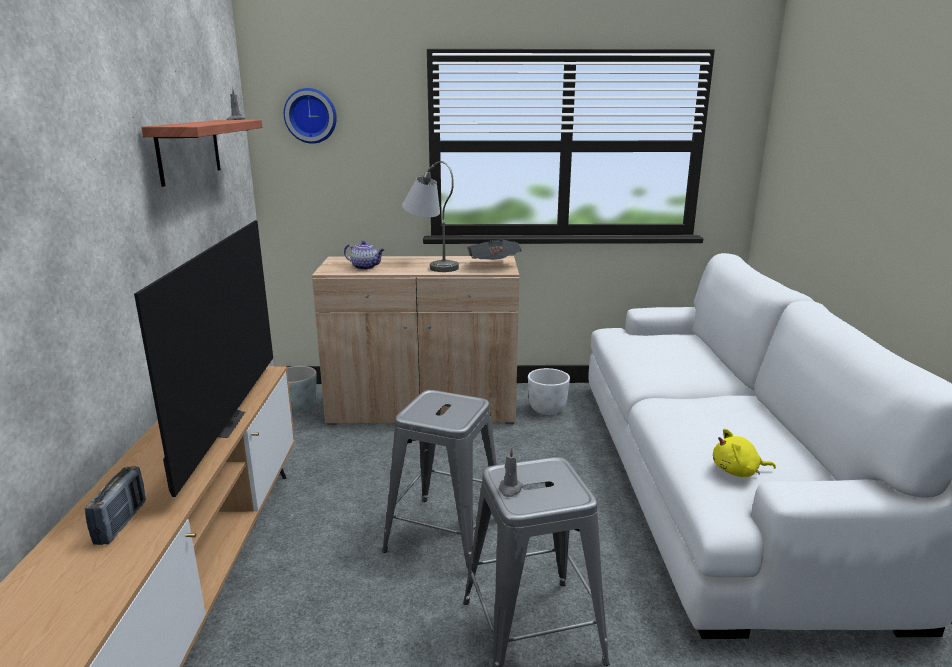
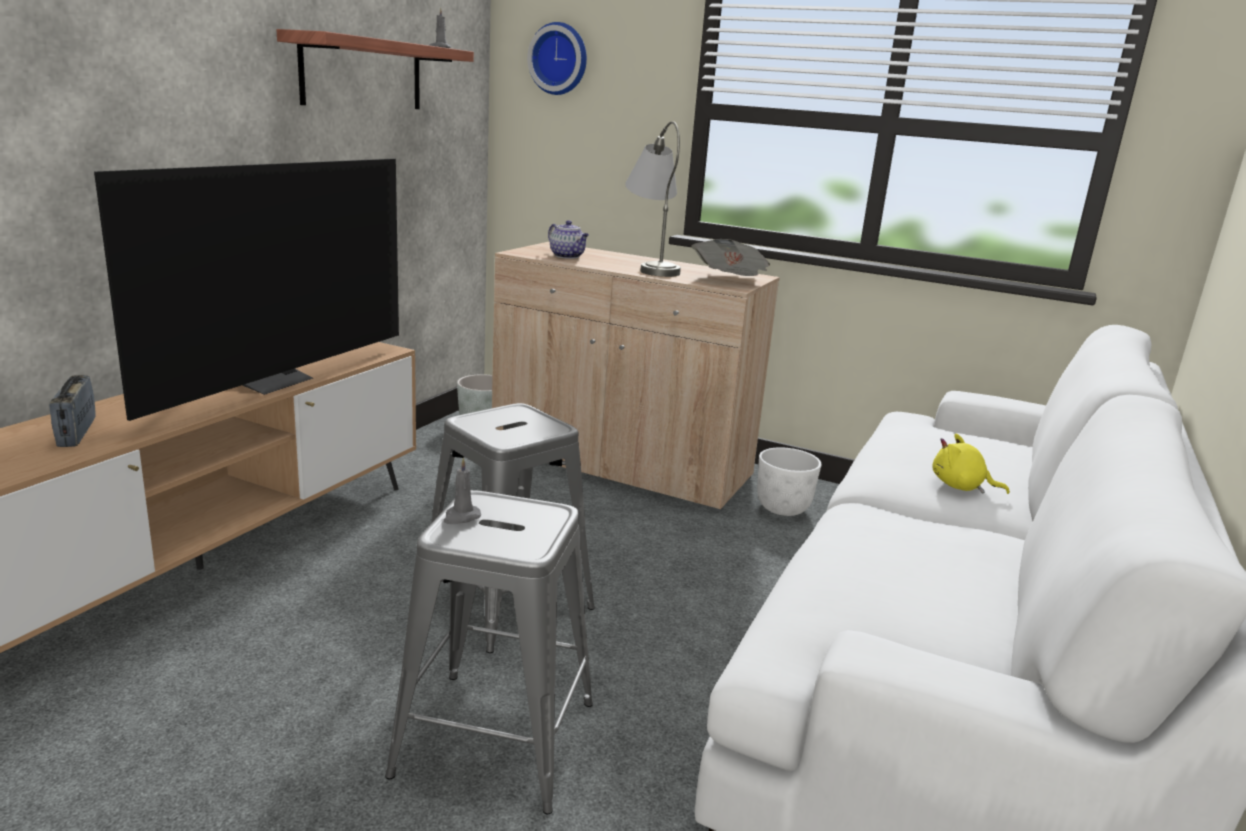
camera: 25 degrees right, 0 degrees up
(121, 522) = (77, 433): radio -> radio turned 135 degrees clockwise
(738, 471) = (856, 616): yellow plush toy -> yellow plush toy (961, 487)

